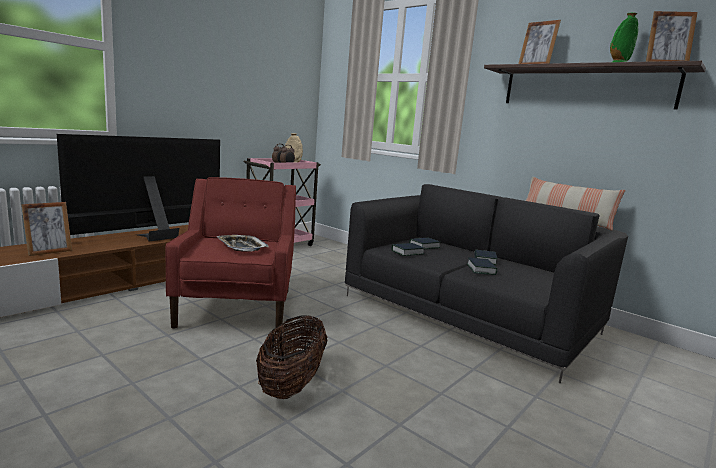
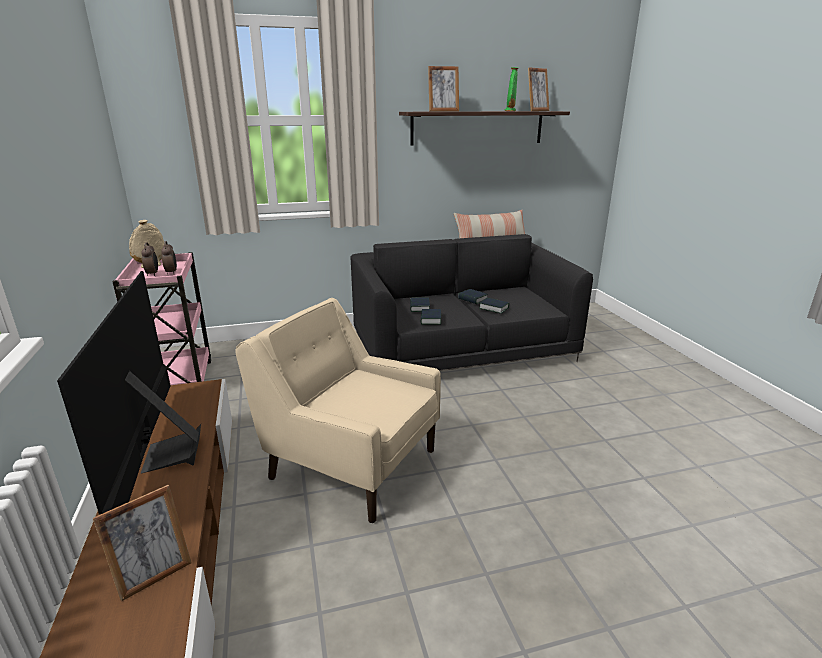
camera: 55 degrees left, 10 degrees up
(49, 252) = (154, 575): picture frame -> picture frame turned 60 degrees clockwise
(237, 307) = (351, 463): red armchair -> beige armchair
(241, 247) = (367, 393): tray -> none
(291, 384) = (532, 471): basket -> none

